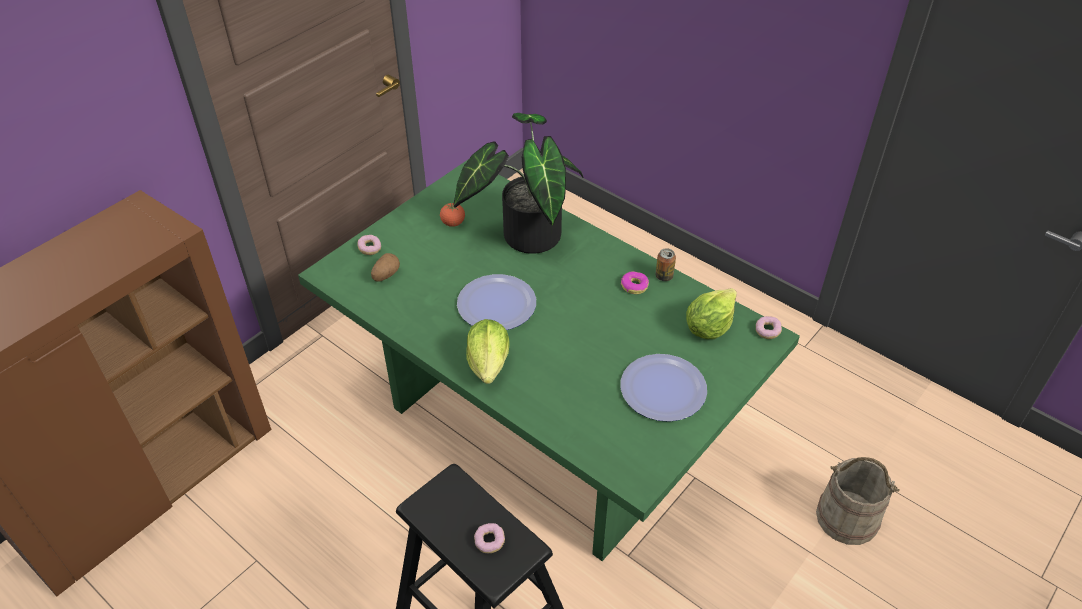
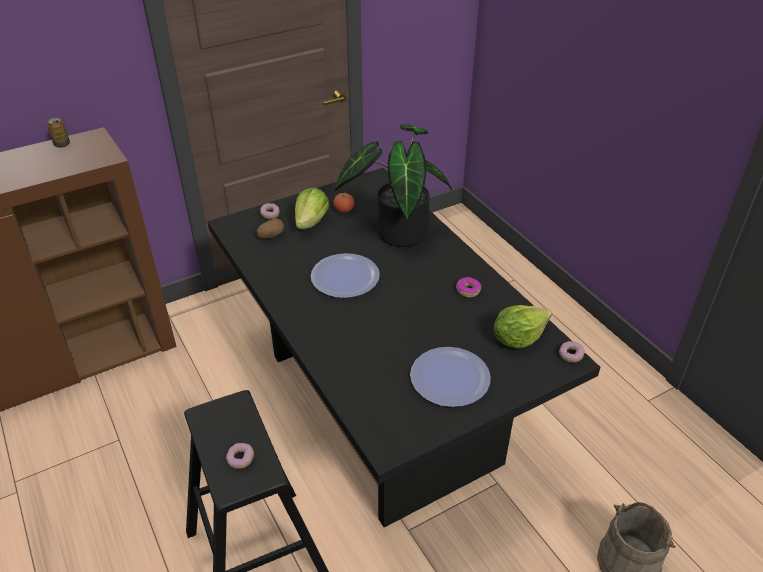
camera: 20 degrees right, 5 degrees down
(489, 364) = (313, 320): lettuce -> lettuce (311, 222)
(543, 431) = (383, 407): green dining table -> black dining table
(664, 276) = (498, 289): can -> can (62, 144)

